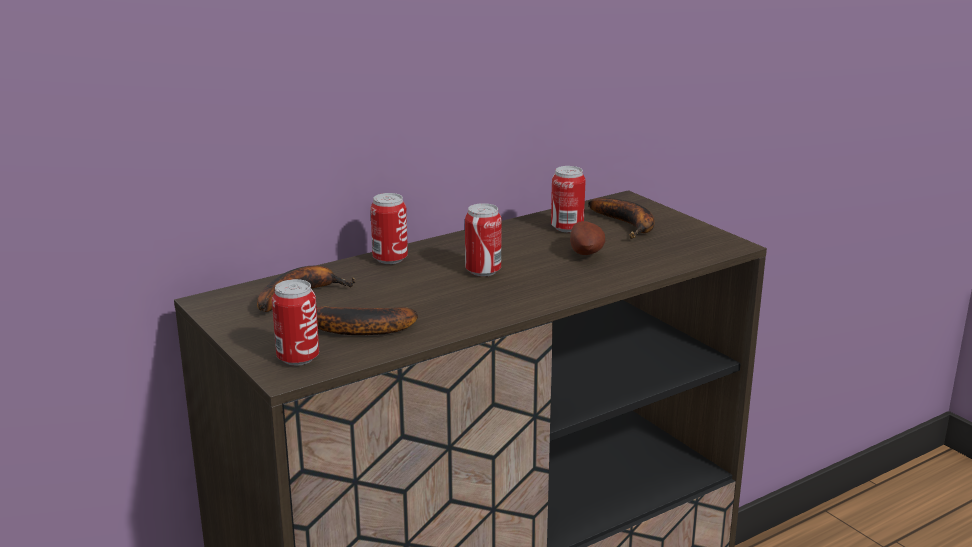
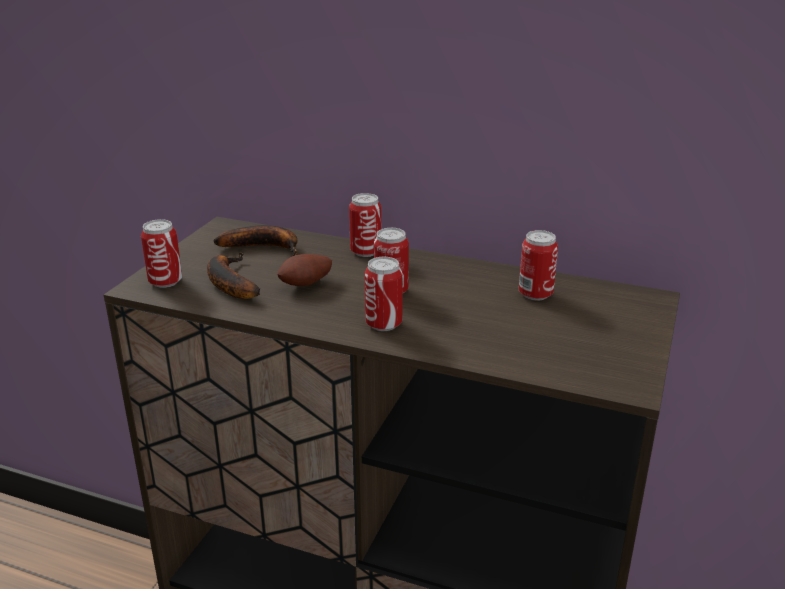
camera: 55 degrees right, 5 degrees up
(536, 289) = (383, 324): none -> can
(587, 253) = (492, 321): potato -> potato (306, 285)
(628, 225) = (590, 318): banana -> none

